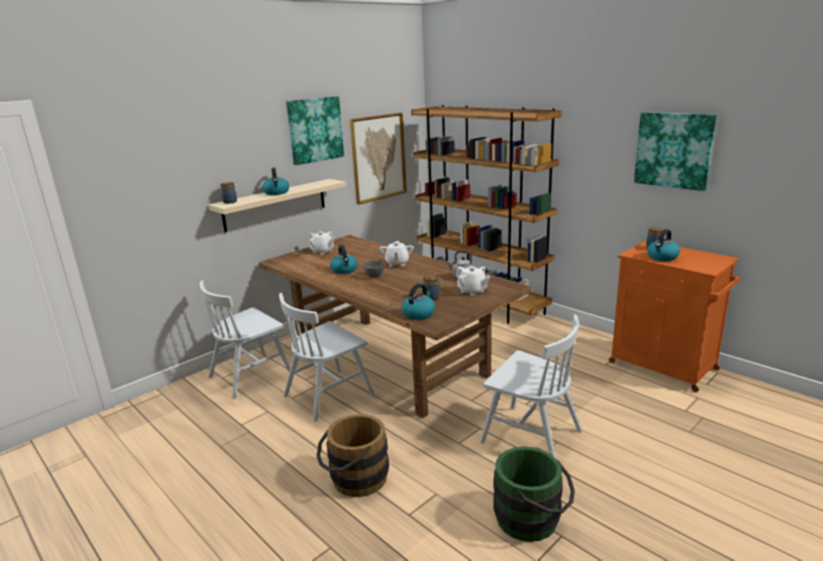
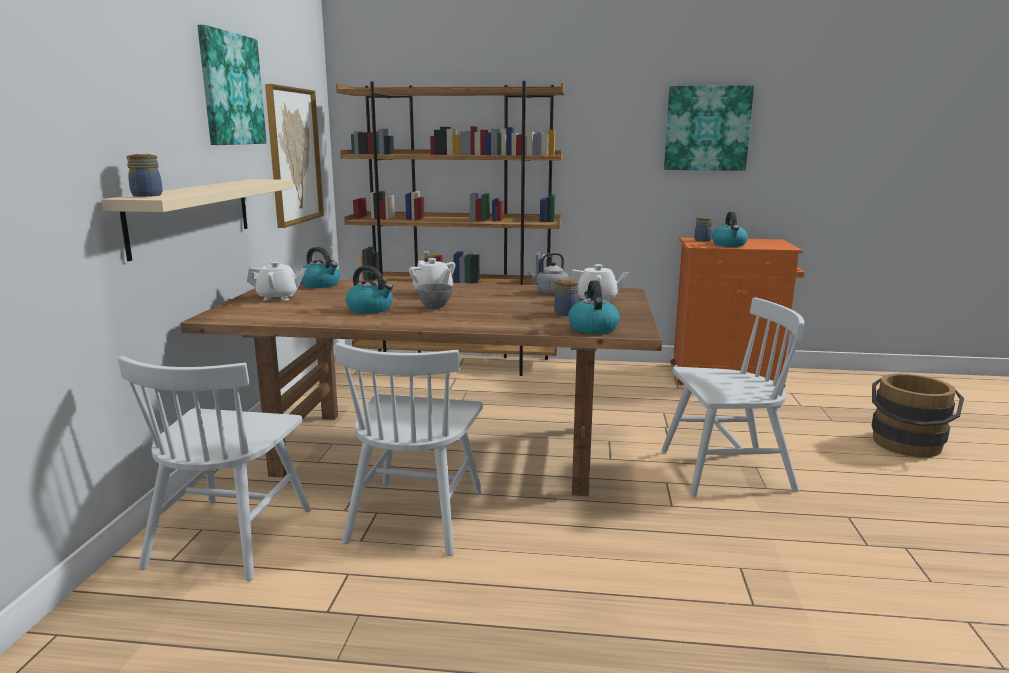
camera: 40 degrees left, 5 degrees down
(276, 193) = (209, 187): kettle -> kettle (321, 284)
(354, 479) = (626, 600): brown bucket -> brown bucket (906, 446)
(533, 519) = (861, 545): green bucket -> none

